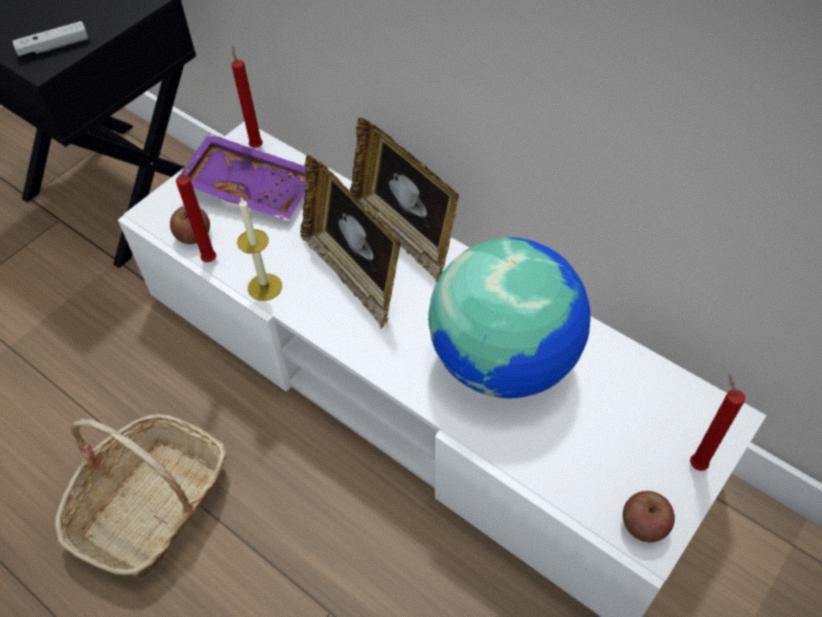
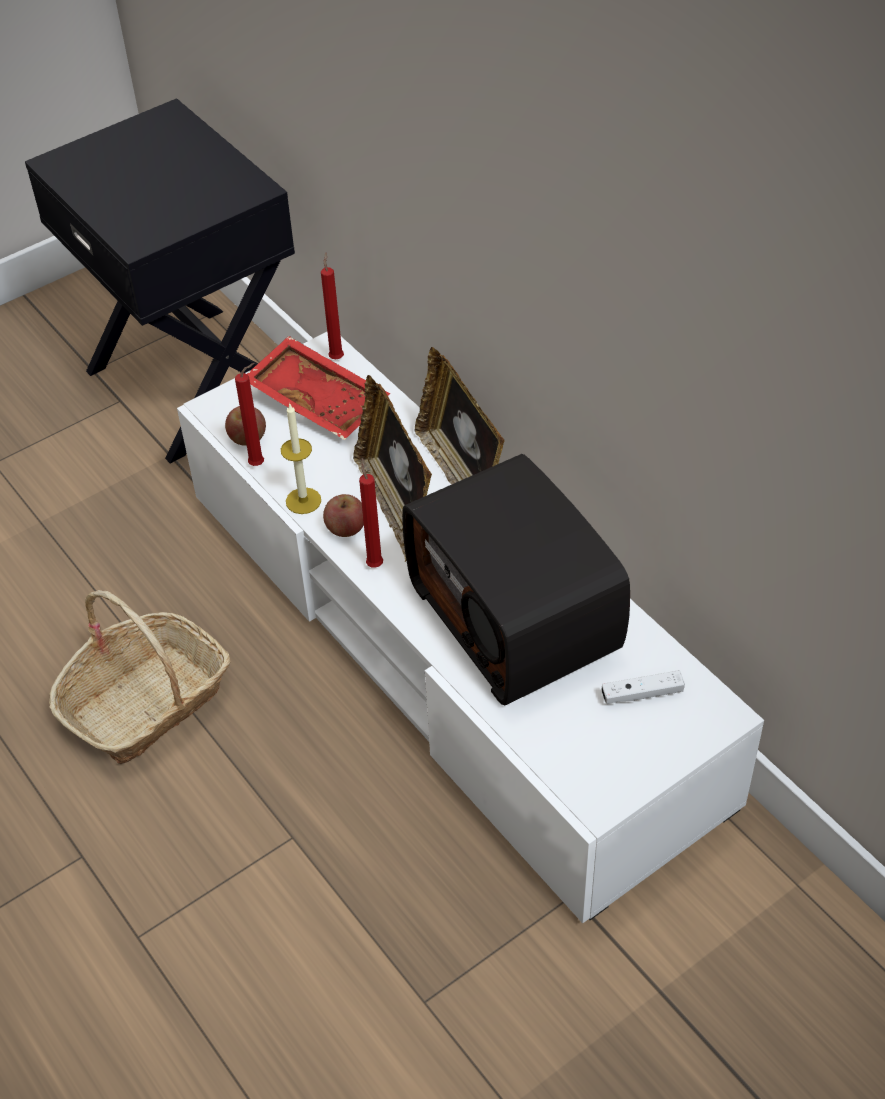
camera: 15 degrees right, 5 degrees down
(54, 47) = (152, 227): white game controller -> white game controller (642, 694)
(251, 187) = (319, 399): purple tray -> red tray
(504, 361) = (518, 616): globe -> radio
(644, 524) = (596, 788): apple -> apple (346, 528)
(695, 463) = (671, 746): red candle -> red candle (374, 563)

